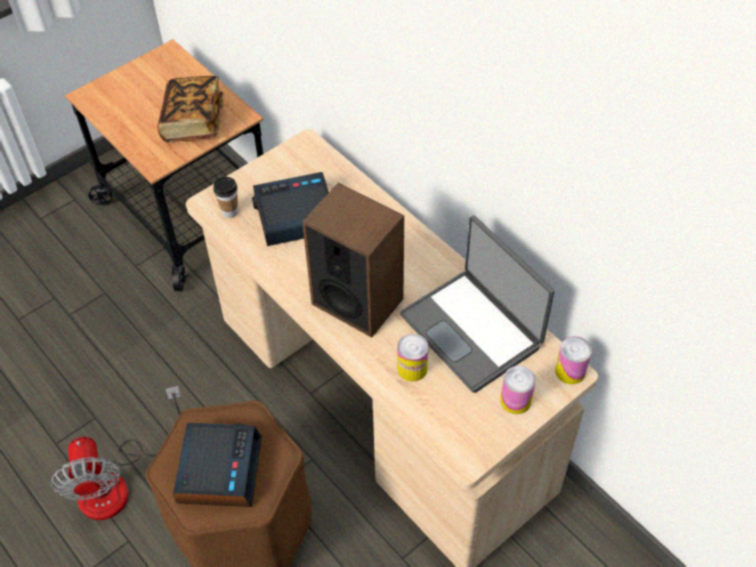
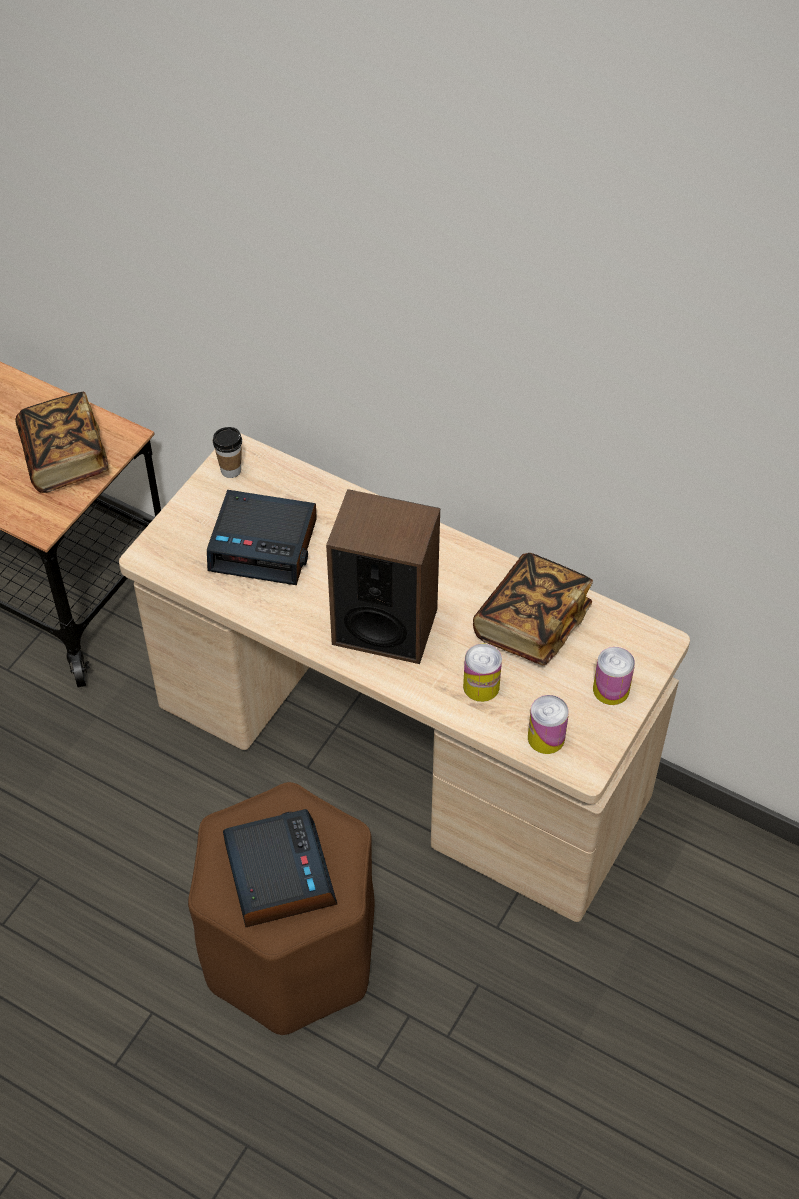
camera: 20 degrees left, 0 degrees up
(118, 482) = (106, 946): fan -> none
(230, 211) = (181, 560): cup -> cup (231, 470)
(295, 216) = (264, 545): alarm clock -> alarm clock turned 135 degrees counterclockwise
(472, 330) = (531, 624): laptop -> book
(570, 371) = (657, 640): can -> can (546, 738)

